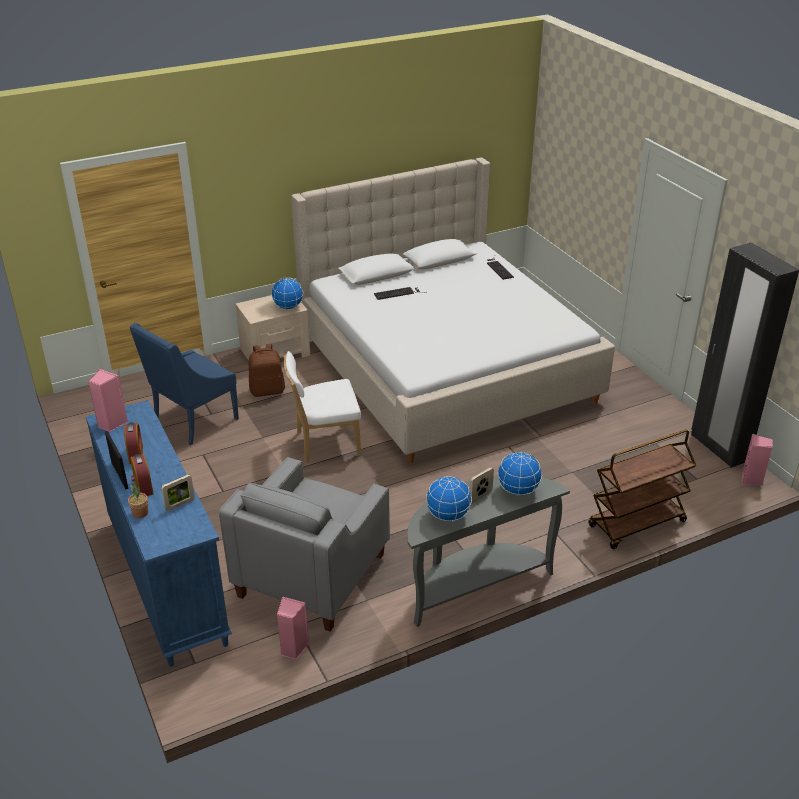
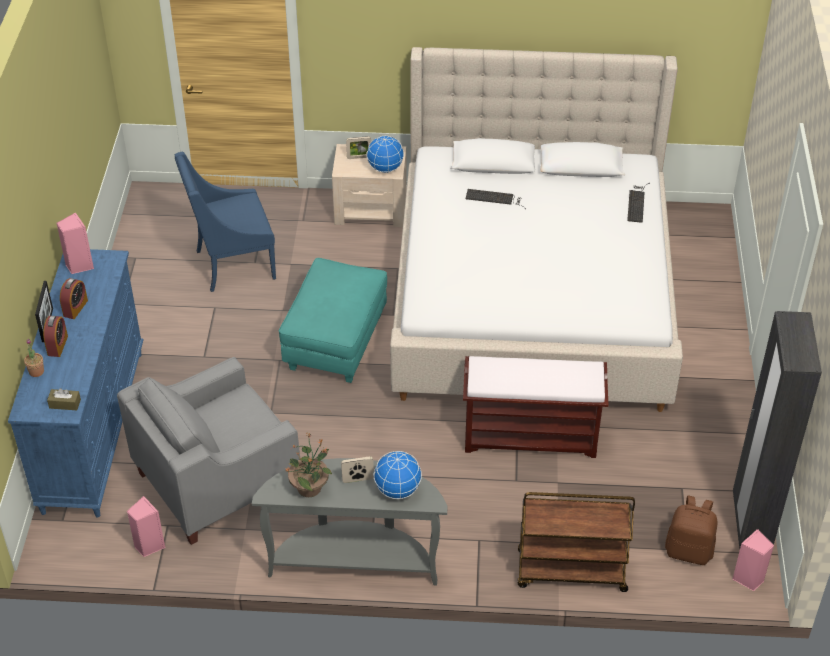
camera: 30 degrees right, 10 degrees up
(180, 504) = (72, 377): picture frame -> picture frame (359, 157)
(191, 527) = (65, 404): none -> brown tissue box
(267, 390) = (328, 255): brown backpack -> brown backpack (689, 550)
(324, 443) = (336, 342): white chair -> turquoise ottoman
(448, 516) = (310, 487): globe -> potted plant
(526, 450) = (531, 436): none -> brown bench

